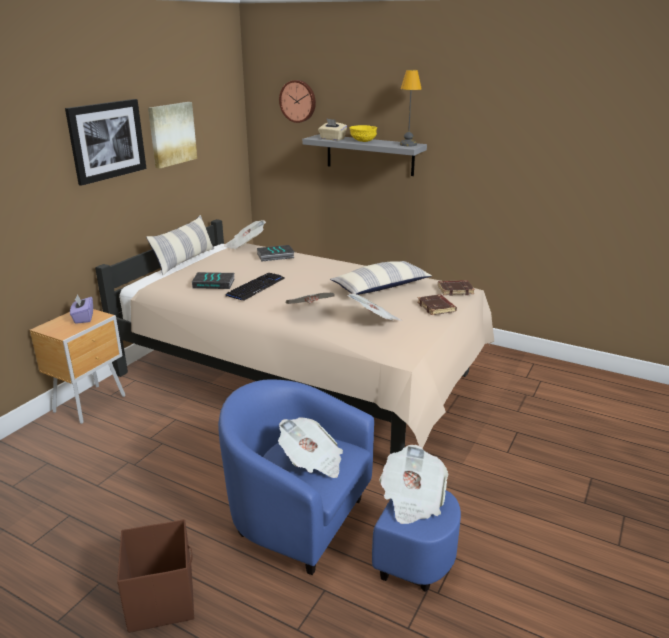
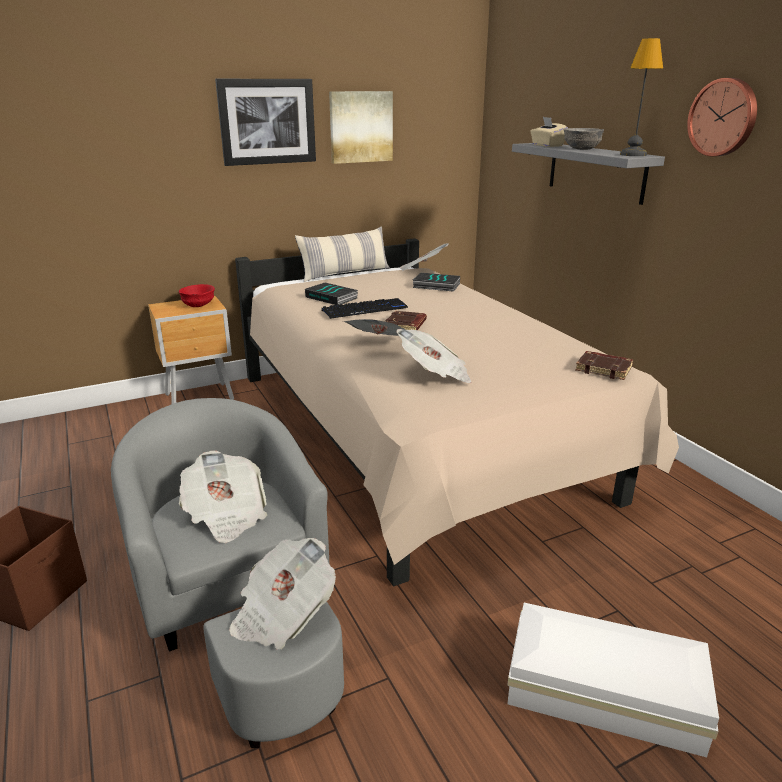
camera: 35 degrees right, 0 degrees up
(83, 318) = (199, 305): purple tissue box -> red bowl
(298, 101) = (530, 98): wall clock -> wall clock (723, 117)
(324, 529) = (239, 609): blue armchair -> grey armchair
(363, 141) = (582, 149): yellow bowl -> grey bowl
(380, 287) = (504, 342): pillow -> none
(437, 307) = (542, 382): brown book -> brown book (406, 326)
(551, 473) = (607, 694): none -> white storage box

